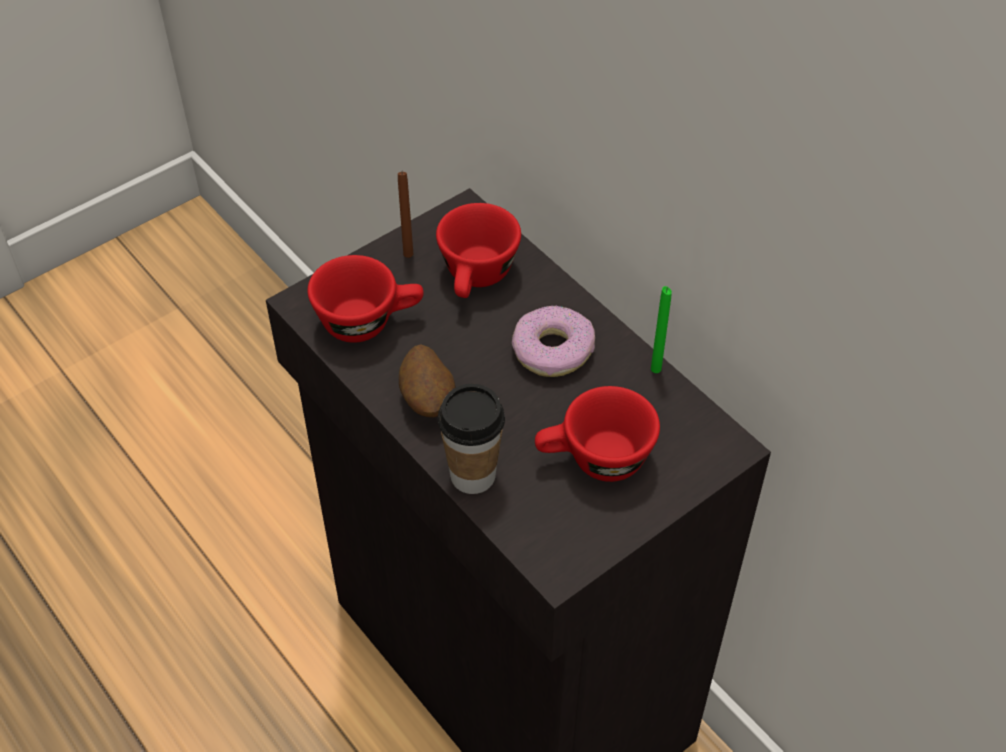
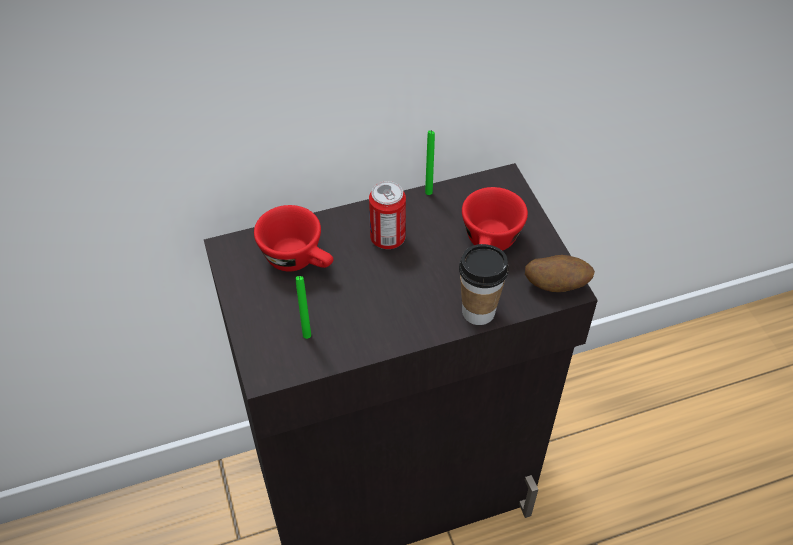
camera: 70 degrees left, 0 degrees up
(369, 320) = (307, 335): red cup -> green candle
(408, 254) = (251, 293): brown candle -> none
(428, 400) = (401, 319): potato -> potato (556, 285)
(552, 350) = (387, 238): donut -> can

